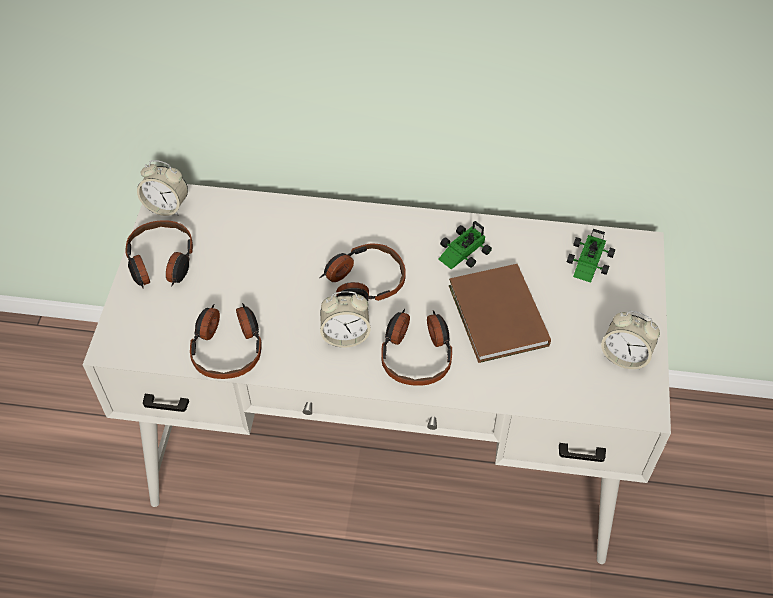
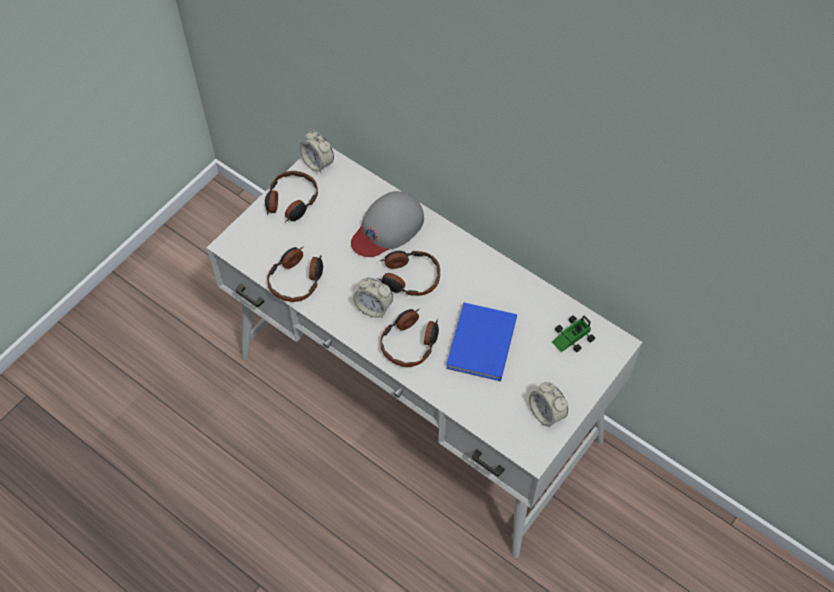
camera: 30 degrees right, 5 degrees up
(300, 240) = (387, 228): none -> grey cap
(461, 252) = (488, 287): toy car -> none
(497, 318) = (479, 345): brown book -> blue book

